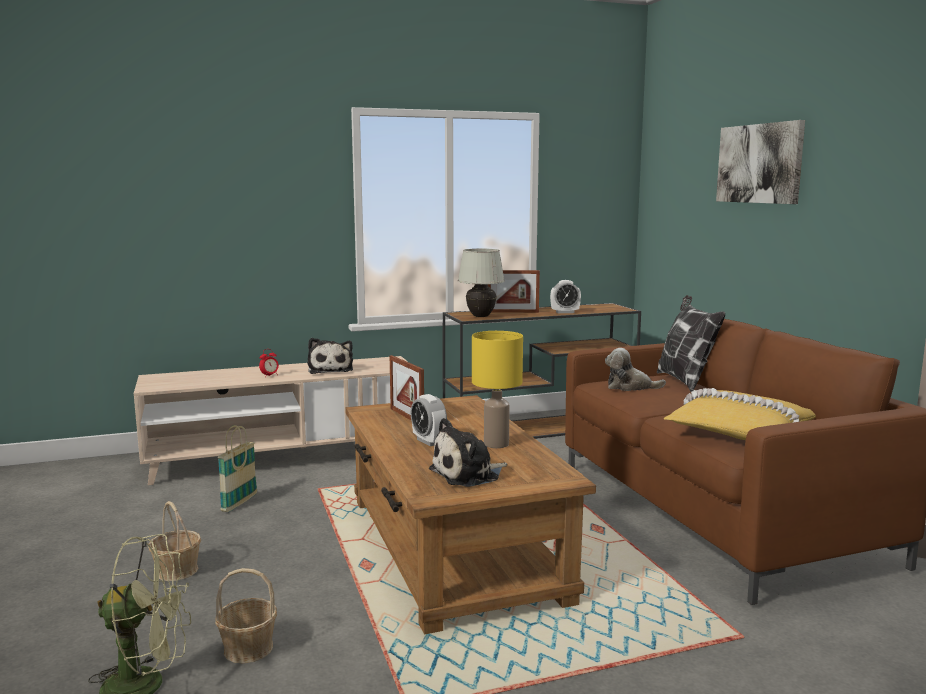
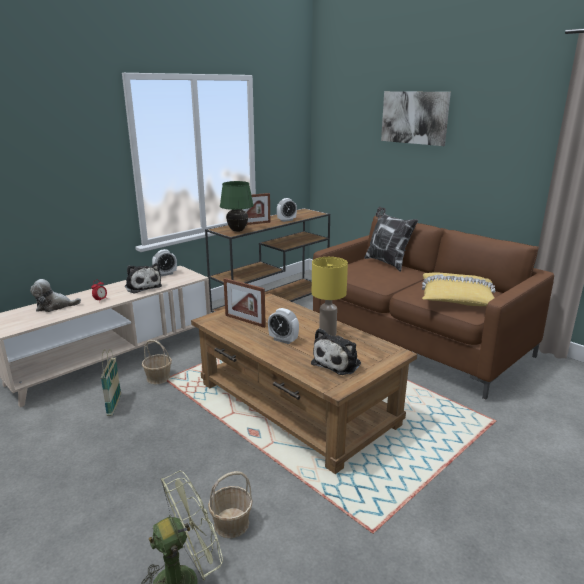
camera: 25 degrees left, 10 degrees up
(177, 571) = (118, 477): basket -> basket (158, 378)
(371, 361) = (165, 274): none -> alarm clock
(480, 316) = (237, 231): white table lamp -> green table lamp
(630, 387) = (361, 272): plush toy -> plush toy (54, 306)

